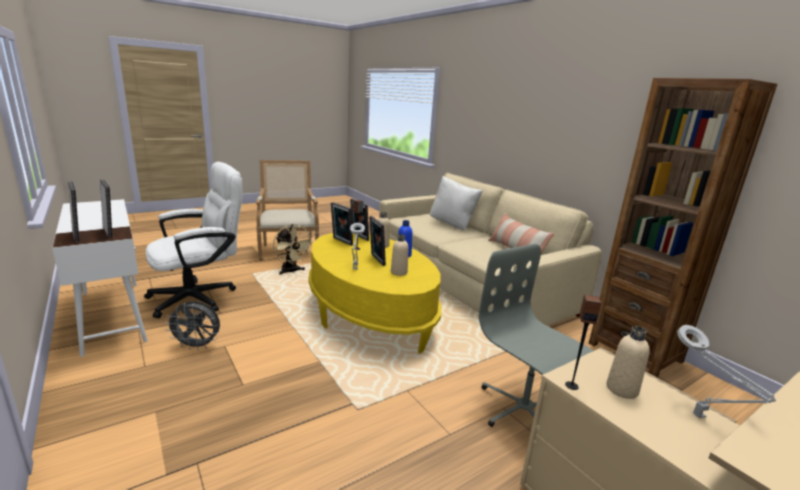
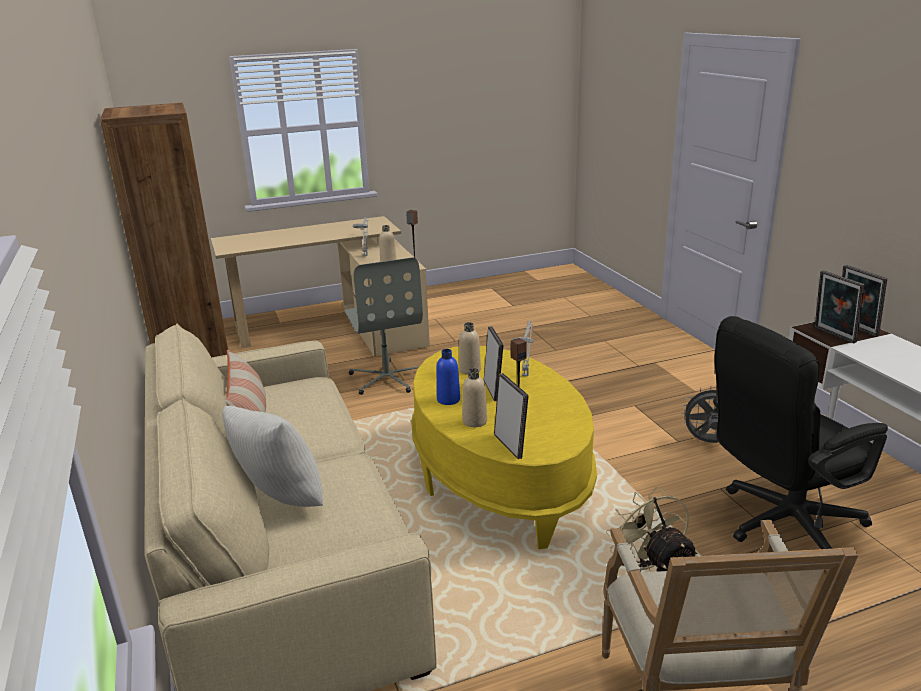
camera: 165 degrees left, 5 degrees up
(201, 297) = (779, 523): white office chair -> black office chair
(341, 241) = (543, 431): picture frame -> none

